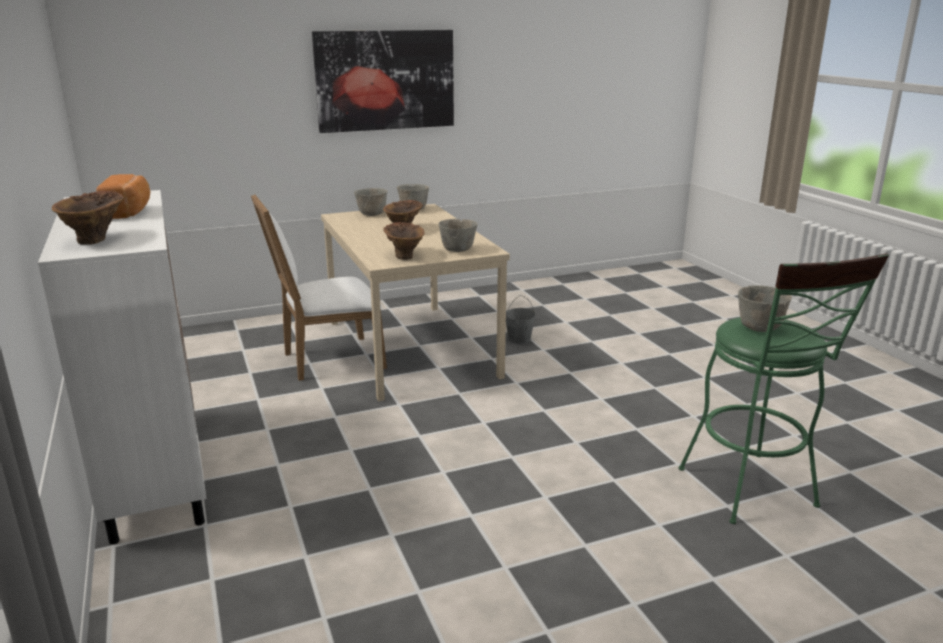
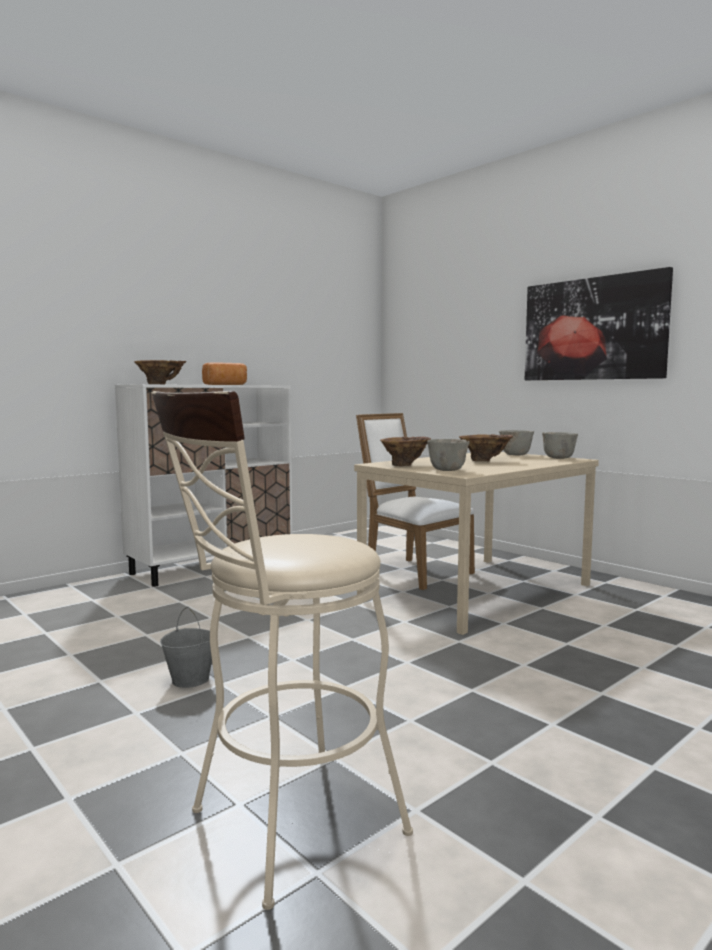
camera: 70 degrees right, 15 degrees down
(519, 339) = (575, 628): grey bucket -> grey bucket (191, 680)
(753, 493) = (283, 829): green stool -> beige stool
(760, 328) = (292, 539): grey bowl -> none

